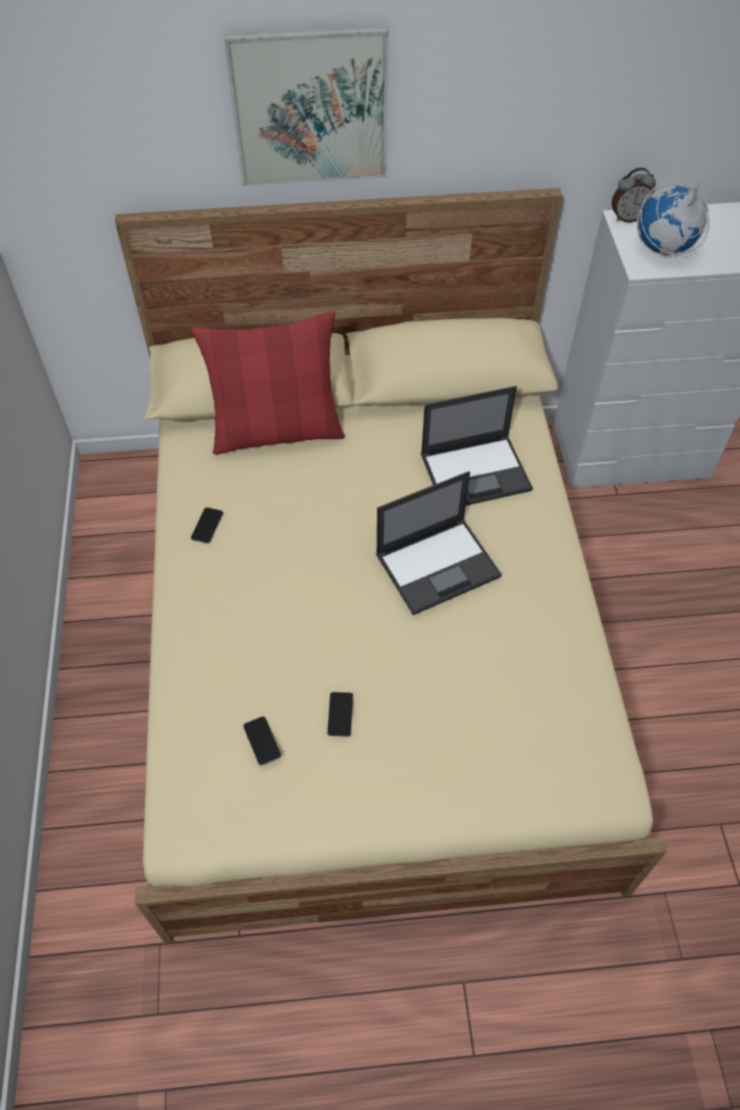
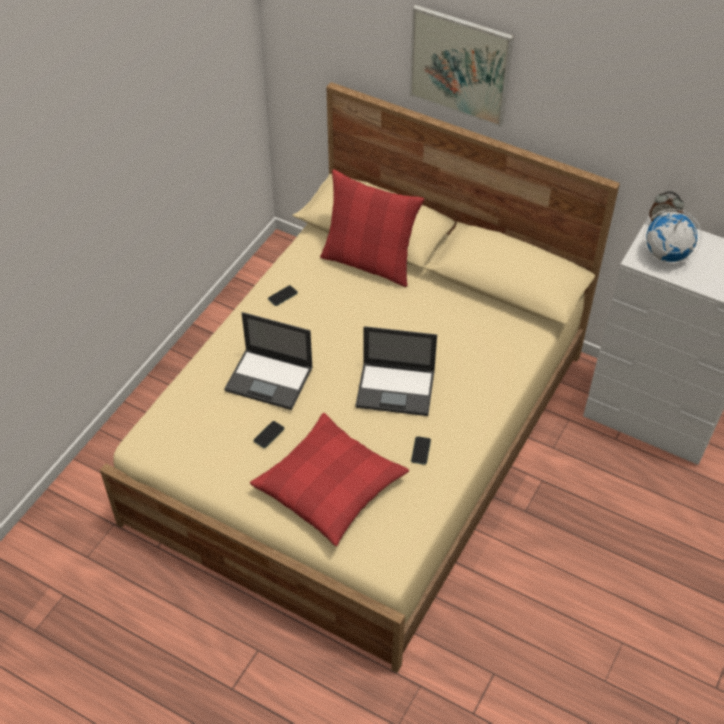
camera: 35 degrees right, 5 degrees down
(262, 741) = (215, 422): phone -> phone (421, 450)
(467, 734) = (330, 486): none -> red pillow
(476, 472) = (471, 349): laptop -> laptop (270, 379)

